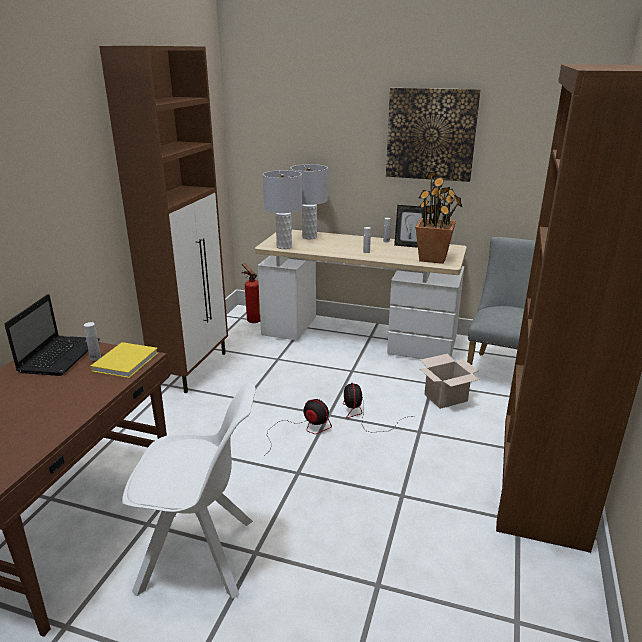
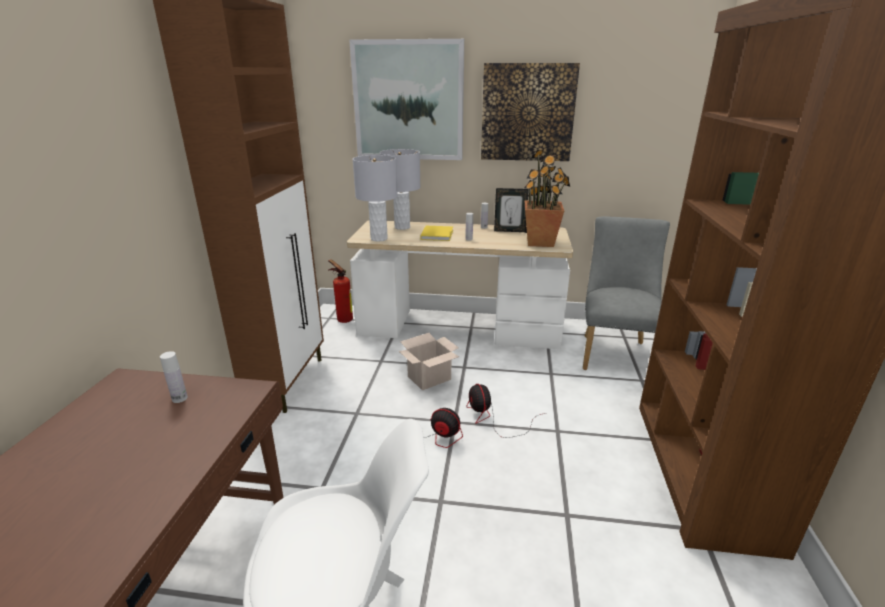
camera: 10 degrees left, 0 degrees up
(60, 355) = (128, 399): laptop -> none
(126, 361) = (225, 398): yellow book -> yellow book (437, 234)
(321, 120) = (408, 101): none -> picture
(445, 398) = (570, 389): cardboard box -> cardboard box (428, 378)

